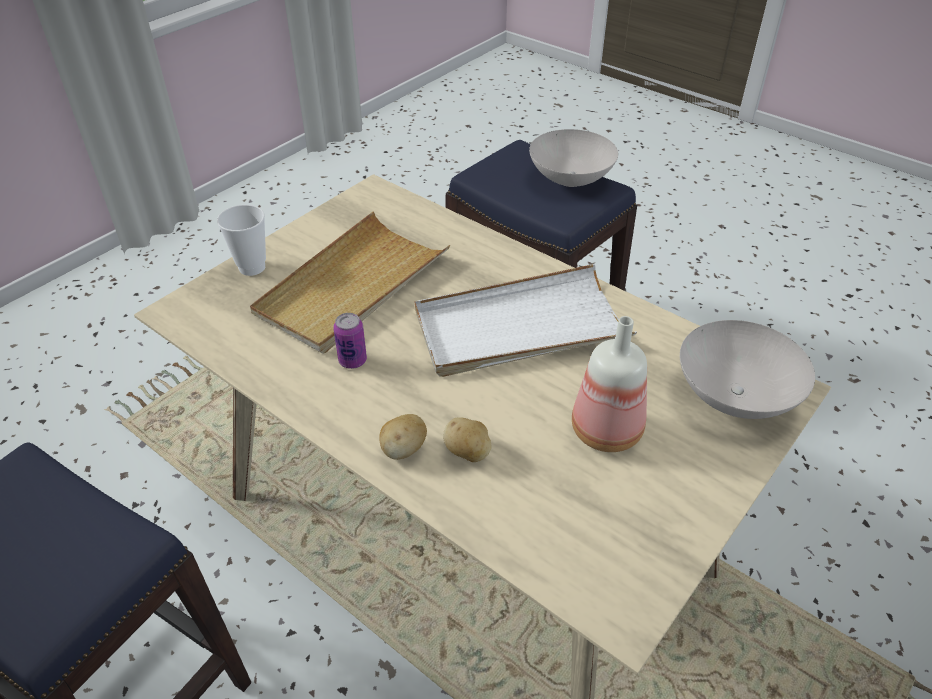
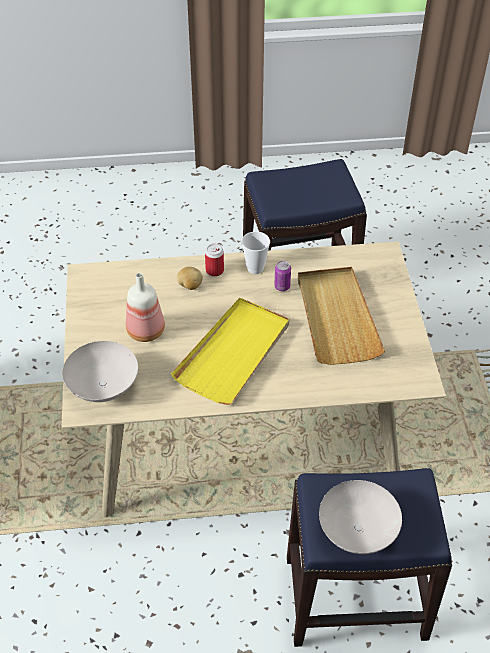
camera: 135 degrees right, 5 degrees up
(252, 267) = (394, 293): cup -> cup (255, 268)
(403, 449) = (214, 270): potato -> can
(520, 327) = (234, 353): white tray -> yellow tray

